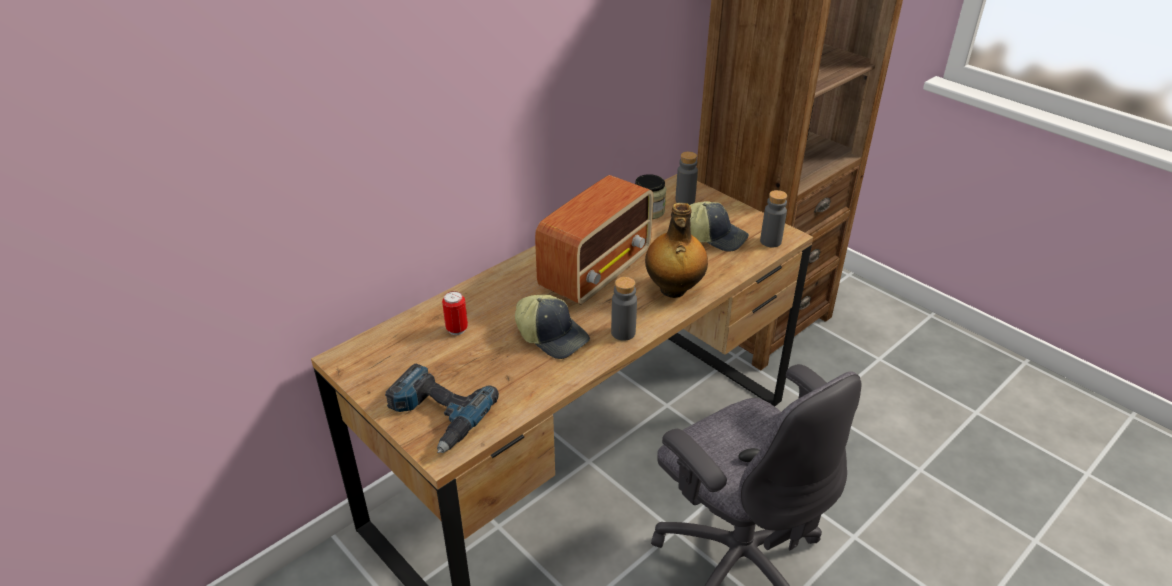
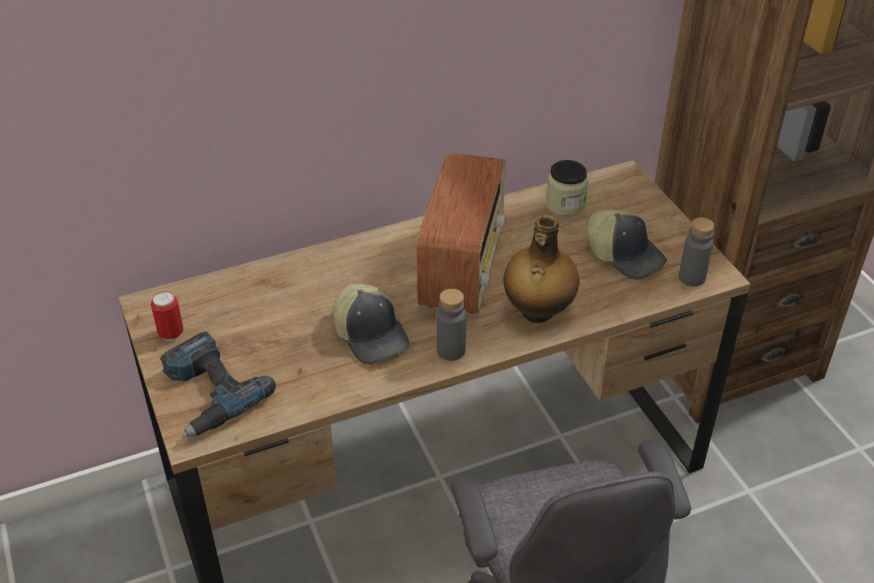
camera: 20 degrees right, 5 degrees up
(457, 329) = (276, 301): can -> can (171, 334)
(597, 271) = (462, 268): radio -> radio turned 45 degrees counterclockwise
(685, 200) = (617, 199): grey bottle -> none

